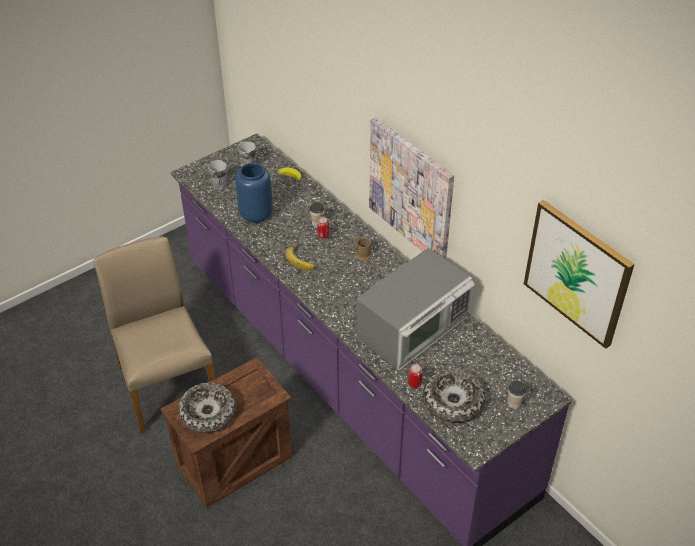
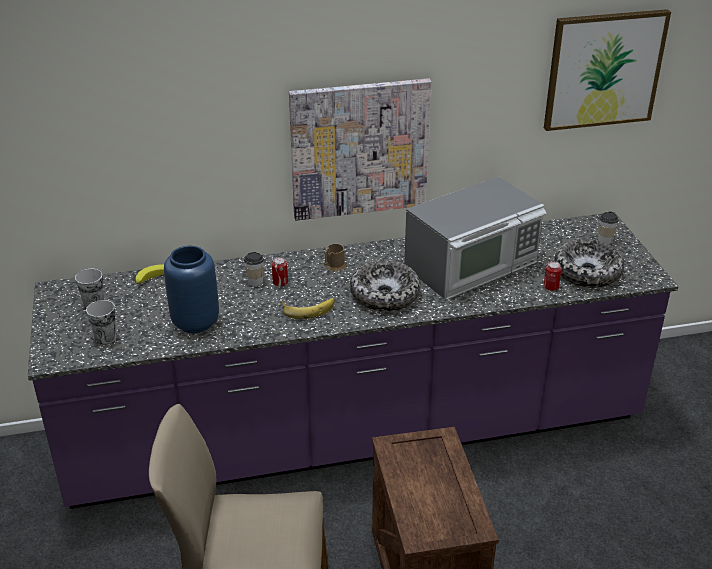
camera: 65 degrees left, 10 degrees down
(208, 413) = (440, 506): bowl -> bowl (384, 295)
(414, 328) = (472, 265): microwave -> microwave turned 75 degrees clockwise

